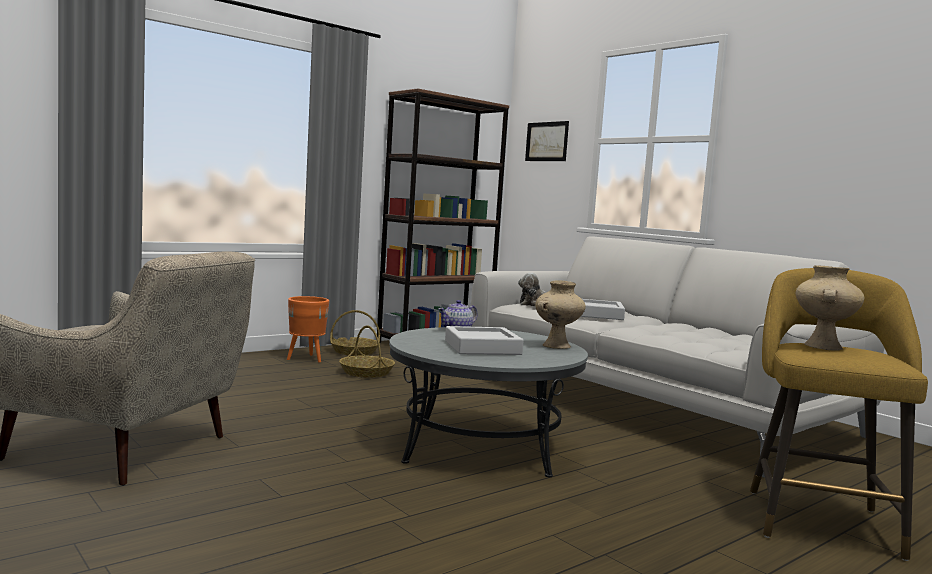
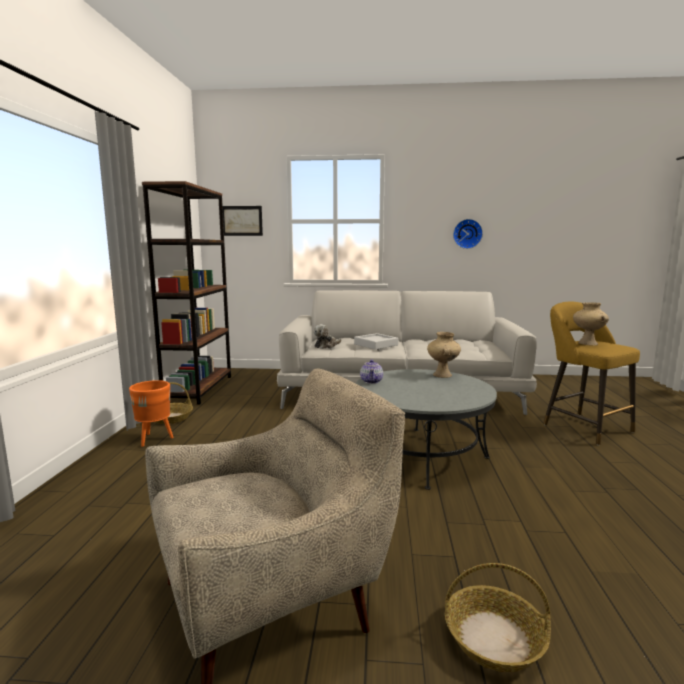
camera: 45 degrees left, 5 degrees up
(366, 372) = (227, 433): basket -> basket (493, 639)
(482, 348) = (433, 390): grey tray -> none
(852, 159) = (467, 234): none -> wall clock

